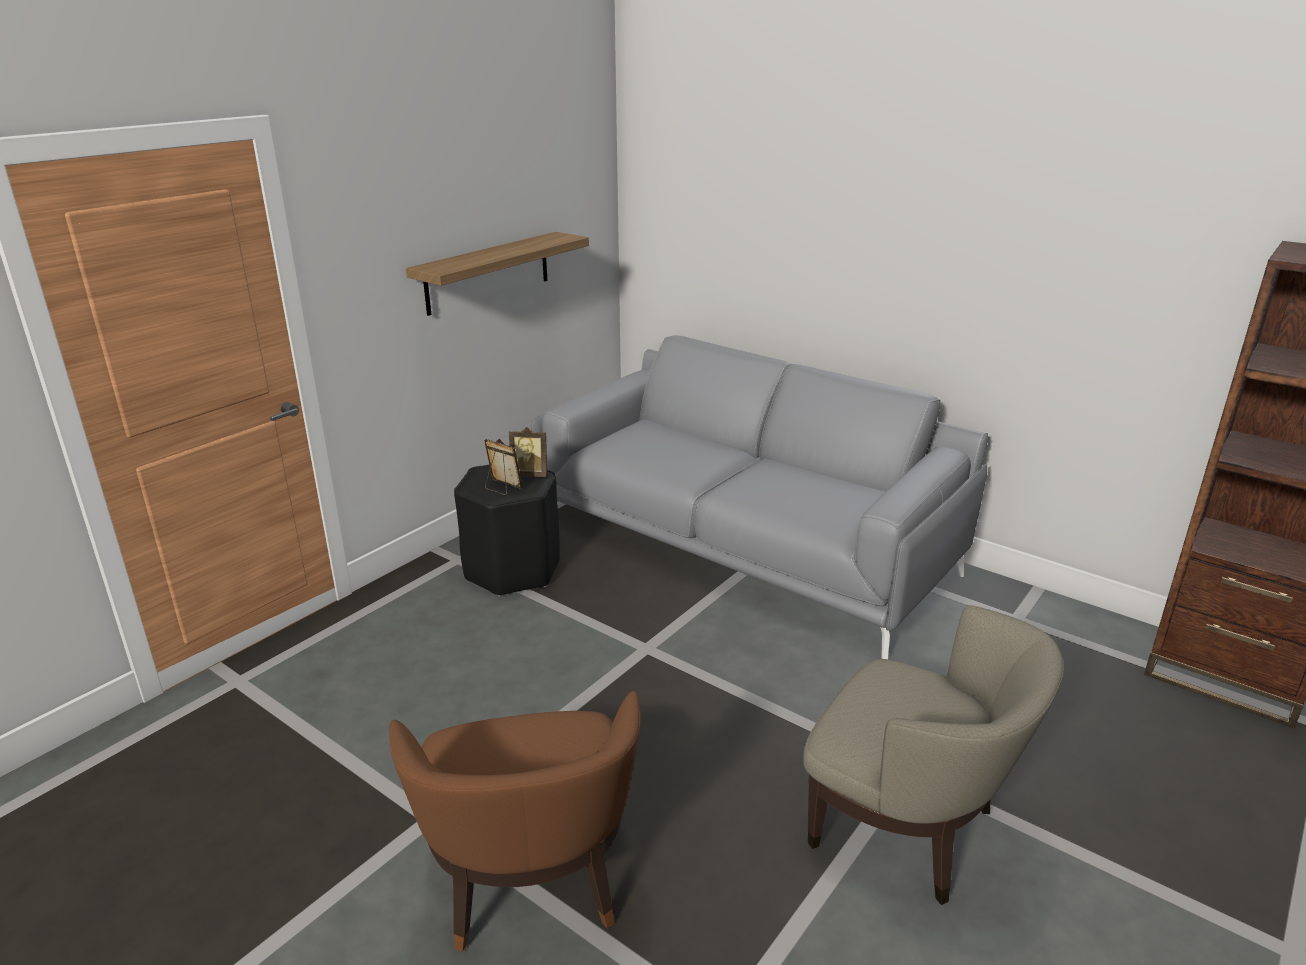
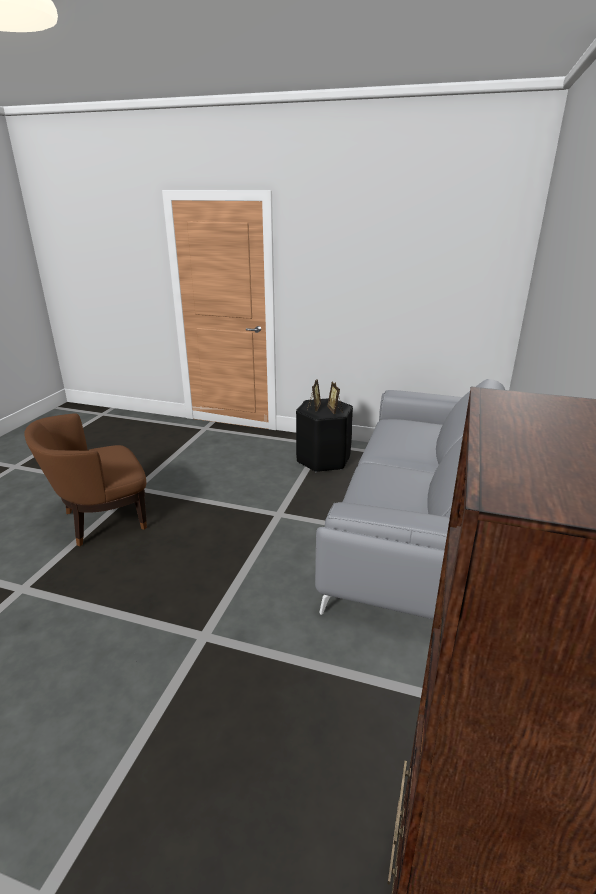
camera: 70 degrees right, 0 degrees up
(488, 272) = (391, 299): shelf -> none
(909, 828) = (151, 641): beige armchair -> none

